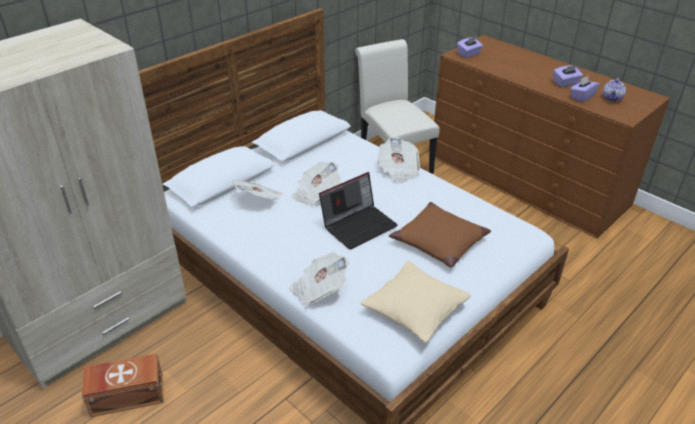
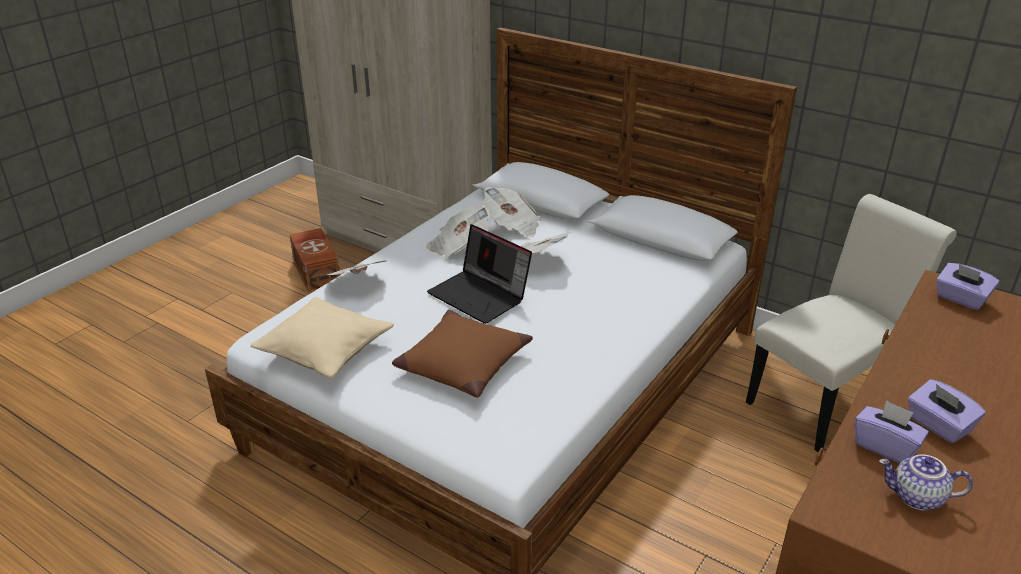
camera: 80 degrees right, 5 degrees down
(398, 171) = (626, 318): newspaper -> newspaper (458, 246)

